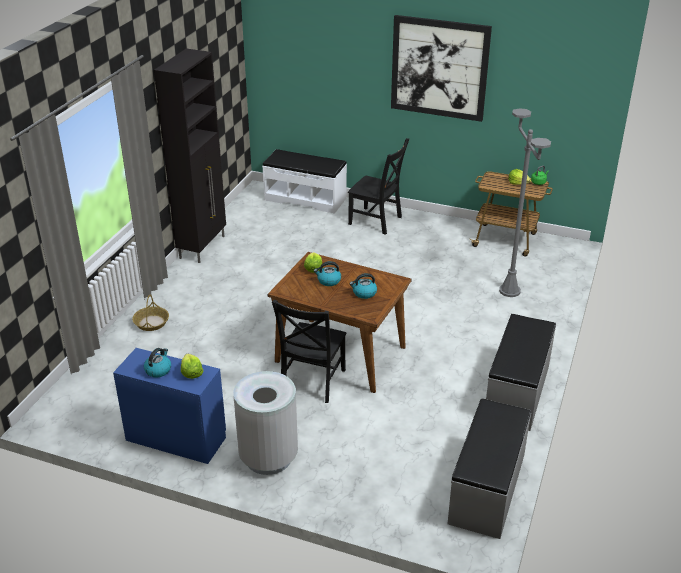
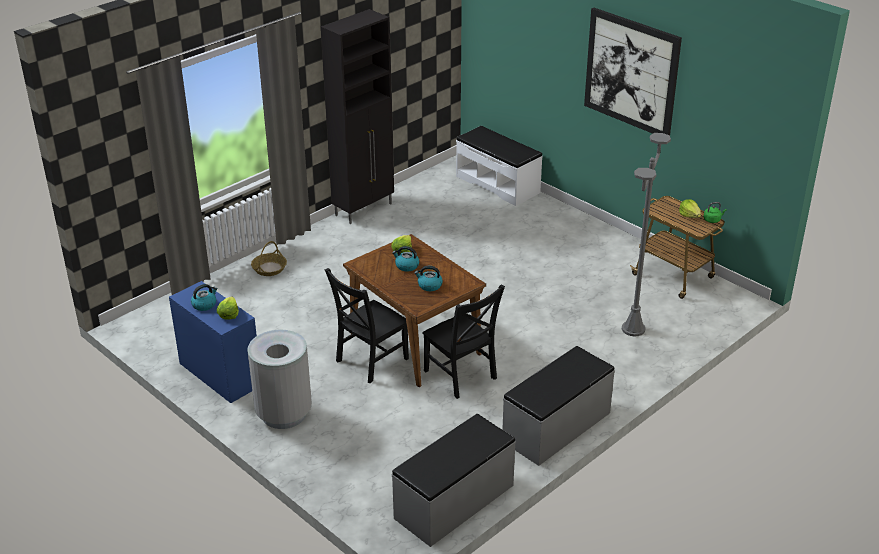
camera: 25 degrees right, 0 degrees up
(377, 221) = (552, 224): black chair -> black chair (461, 376)

